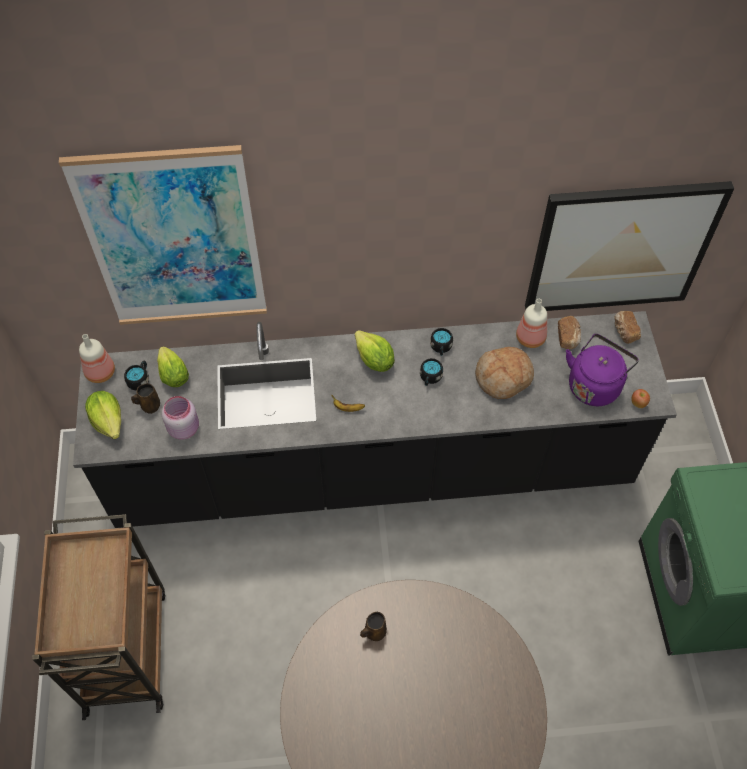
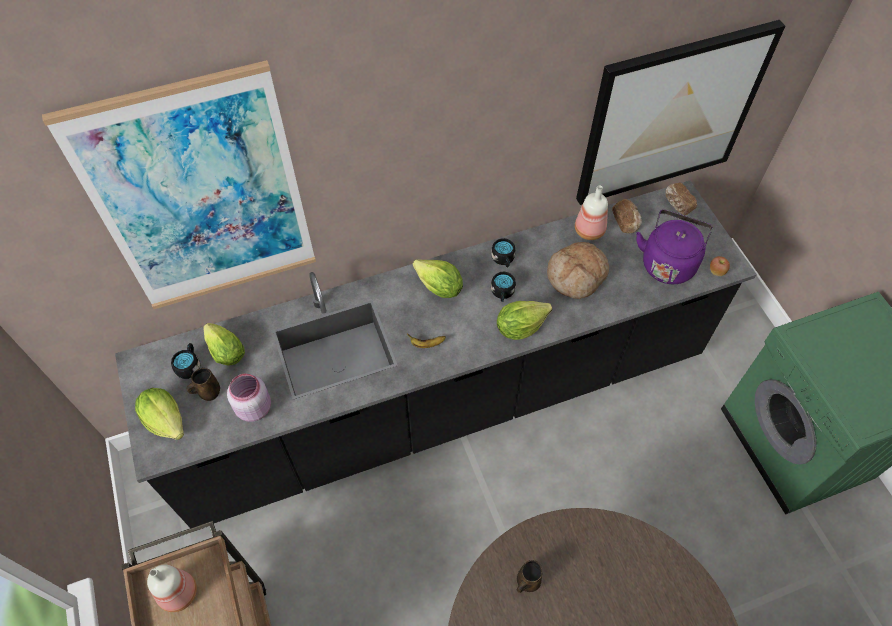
camera: 15 degrees left, 0 degrees up
(100, 373) = (142, 369): bottle -> bottle (178, 594)
(435, 412) = (520, 327): none -> lettuce

